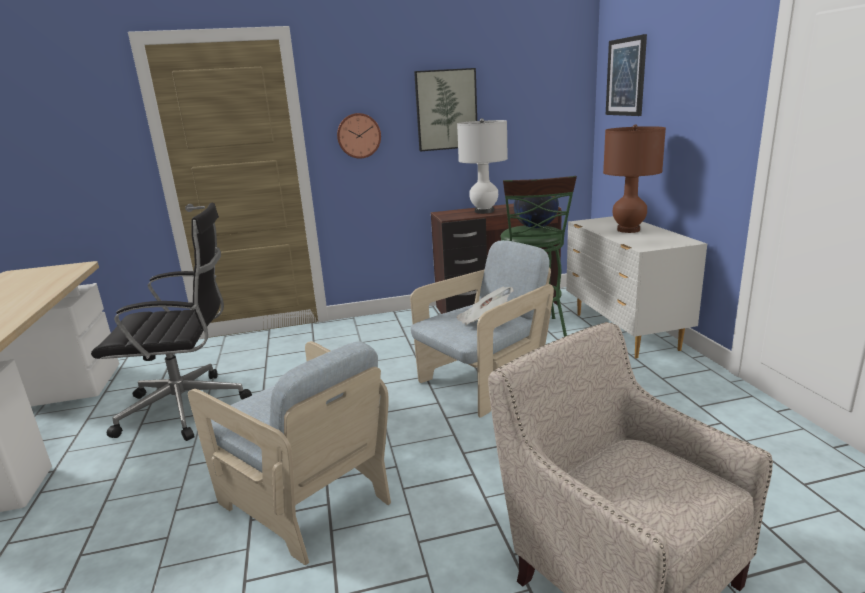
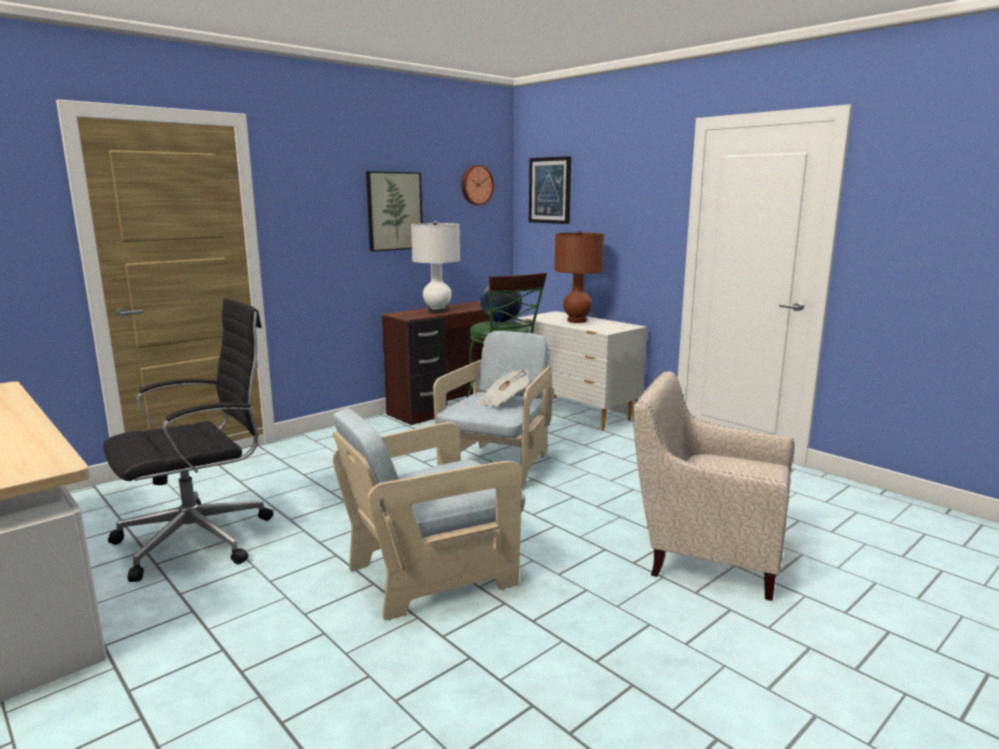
camera: 30 degrees left, 5 degrees down
(306, 499) = (432, 574): beige armchair -> beige armchair turned 135 degrees clockwise
(358, 135) = (312, 233): wall clock -> wall clock (476, 185)

